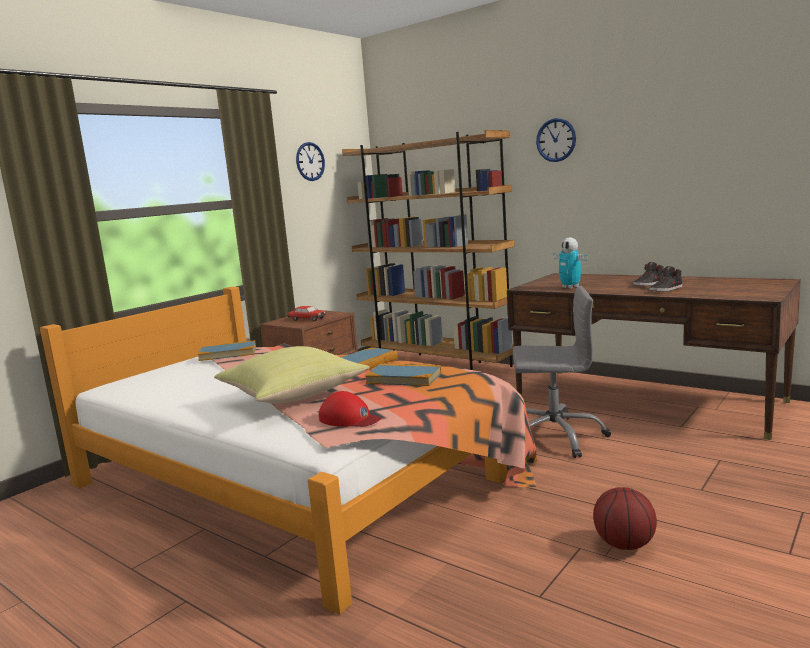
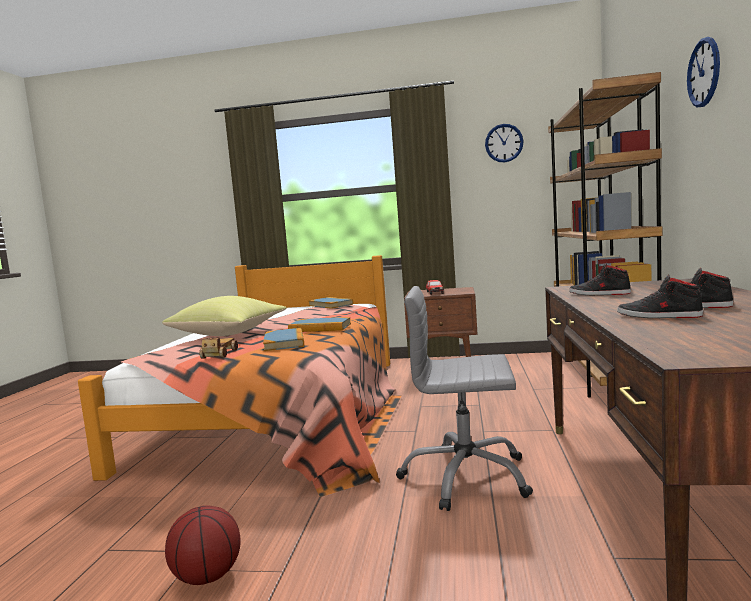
camera: 60 degrees right, 5 degrees down
(349, 419) = (175, 353): red cap -> none
(404, 401) = (219, 354): none -> toy car
(555, 436) = (465, 477): grey office chair -> grey office chair turned 120 degrees clockwise
(570, 287) = (599, 294): toy robot -> black shoe

